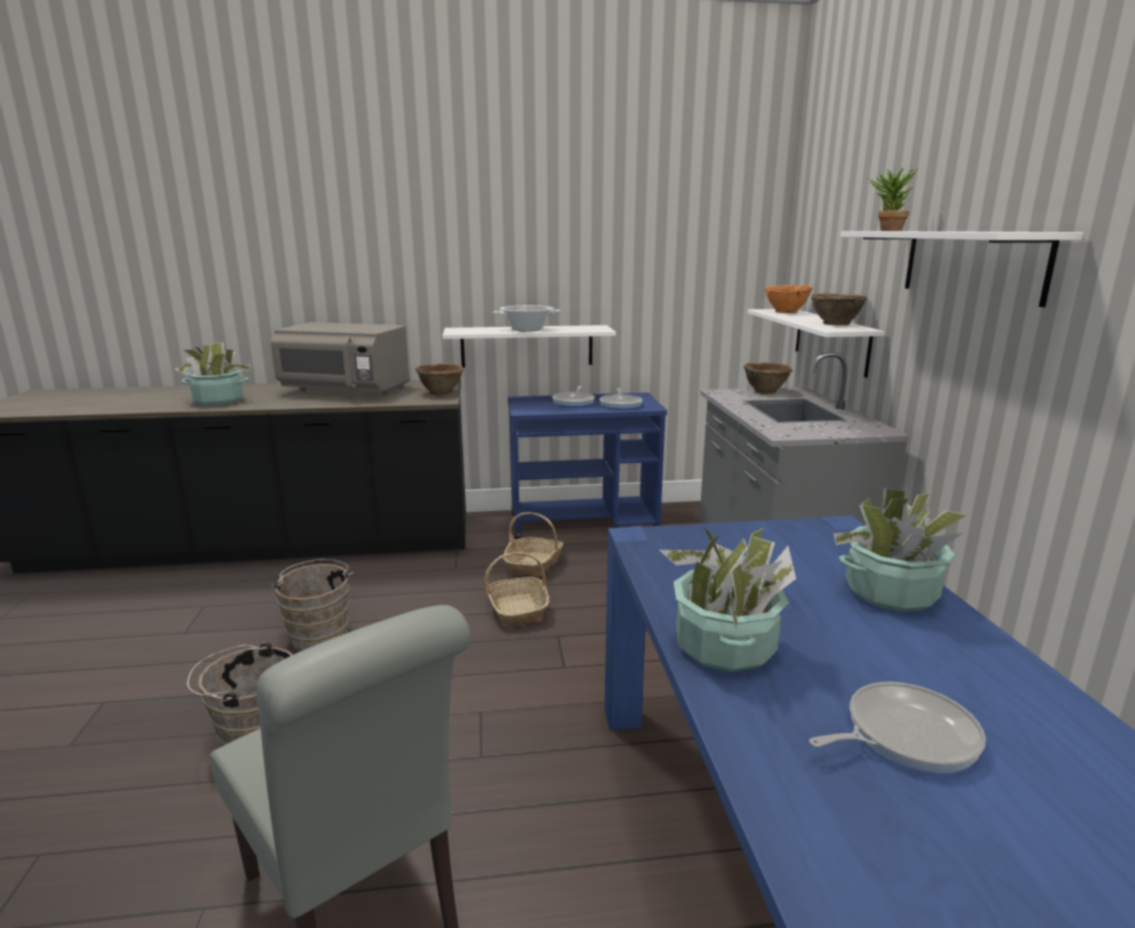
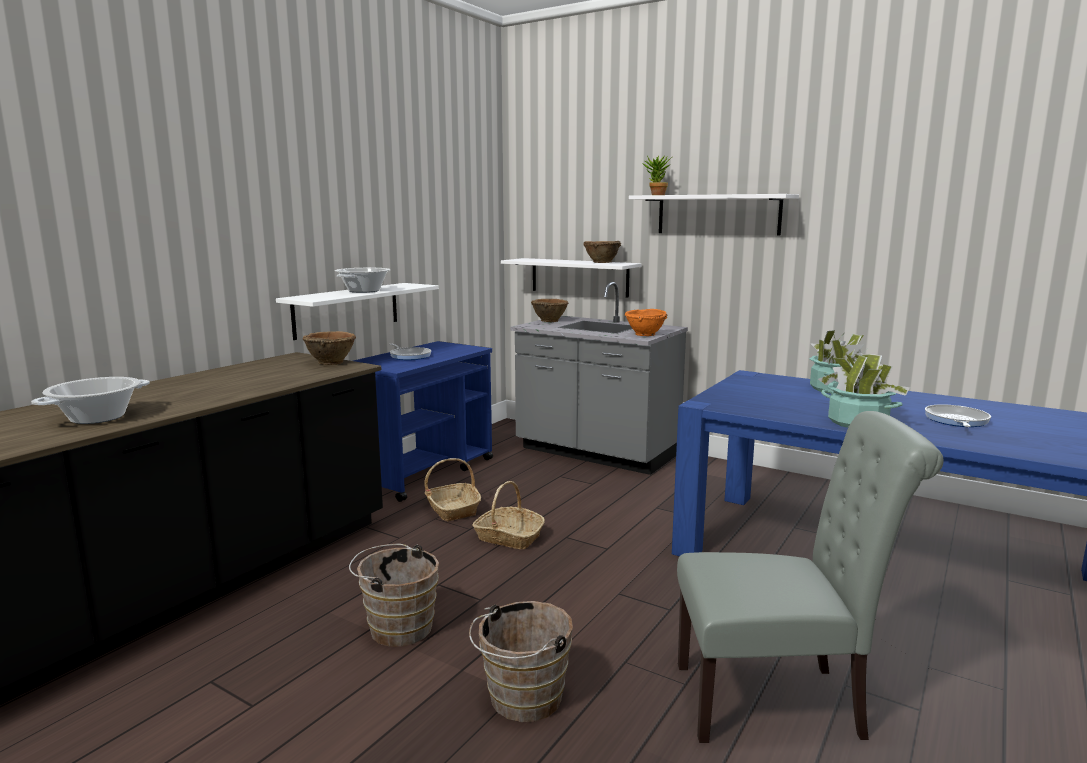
camera: 50 degrees left, 5 degrees down
(219, 400) = (97, 418): potted plant -> cooking pot
(345, 390) = (221, 380): grey microwave -> none
(620, 404) = (449, 350): frying pan -> none
(785, 312) = (535, 259): orange bowl -> orange bowl (645, 334)

